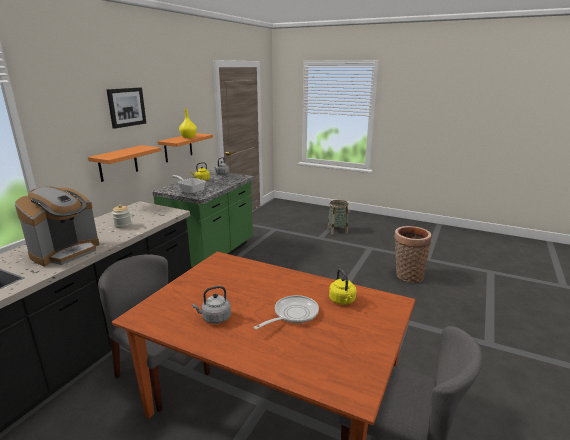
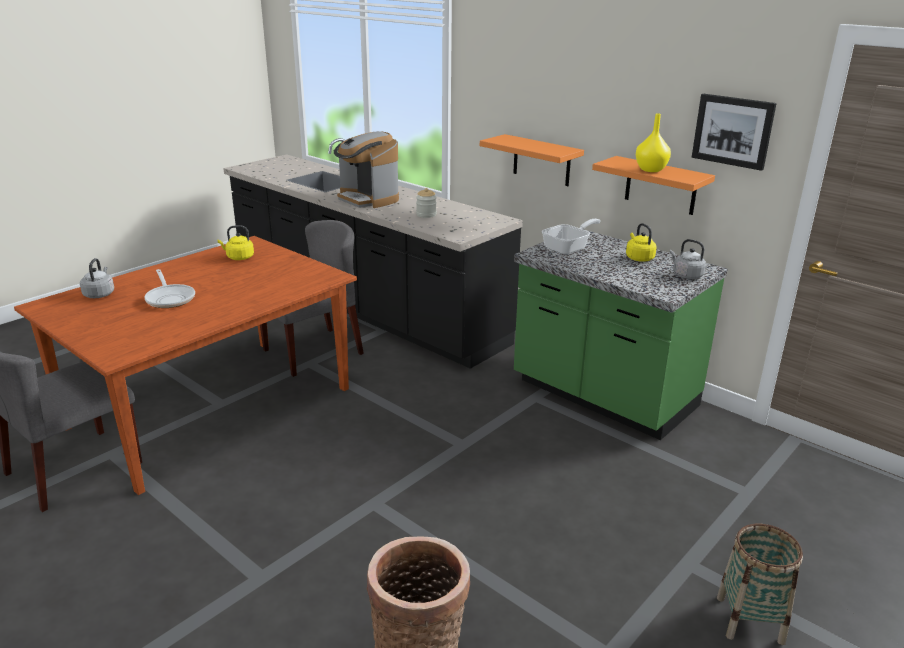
camera: 105 degrees right, 5 degrees up
(126, 107) = (573, 84): picture -> picture (733, 131)
(215, 318) = (209, 267): grey kettle -> grey kettle (100, 294)
(342, 301) = (159, 326): yellow kettle -> yellow kettle (238, 257)

